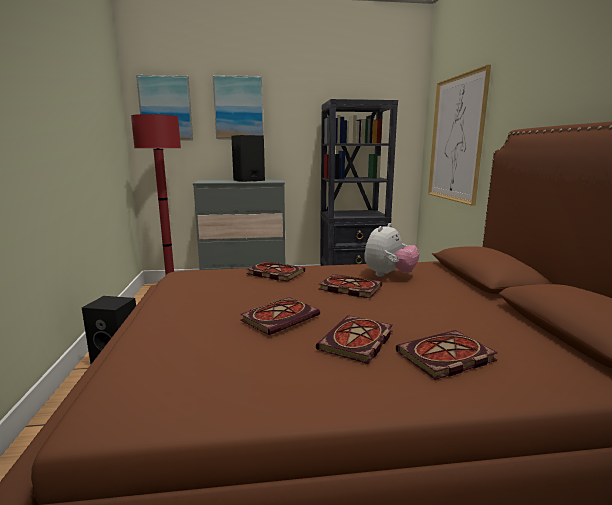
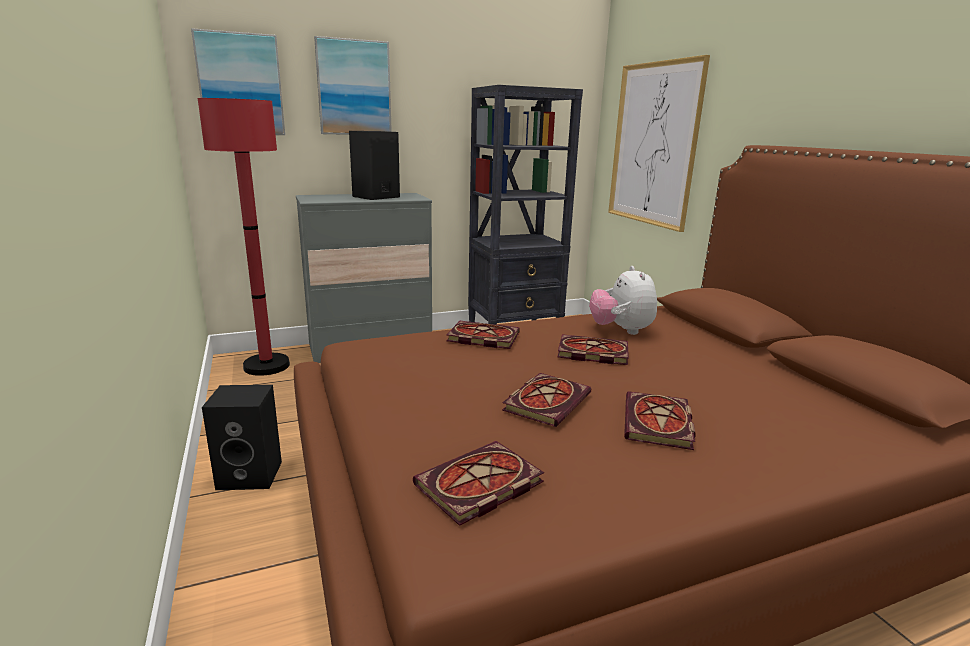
camera: 15 degrees left, 5 degrees up
(389, 275) = (621, 330): plush toy -> plush toy turned 150 degrees clockwise
(445, 358) = (762, 433): book -> book (478, 486)

